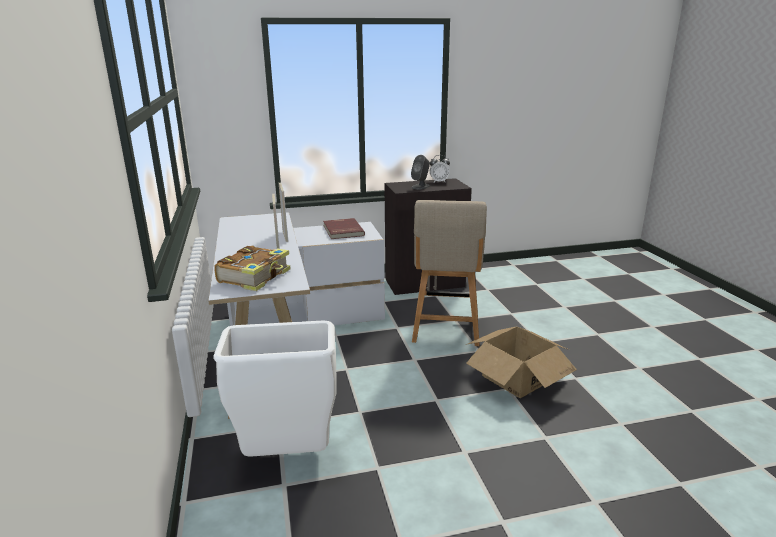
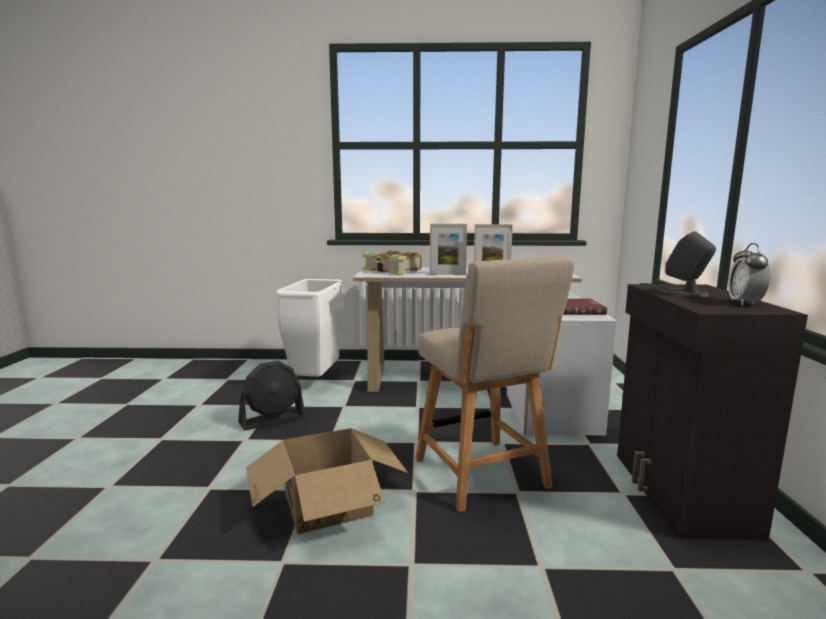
camera: 105 degrees right, 10 degrees down
(413, 451) = (272, 419): none -> black fan
(446, 330) = (483, 476): beige chair -> beige chair turned 135 degrees counterclockwise

